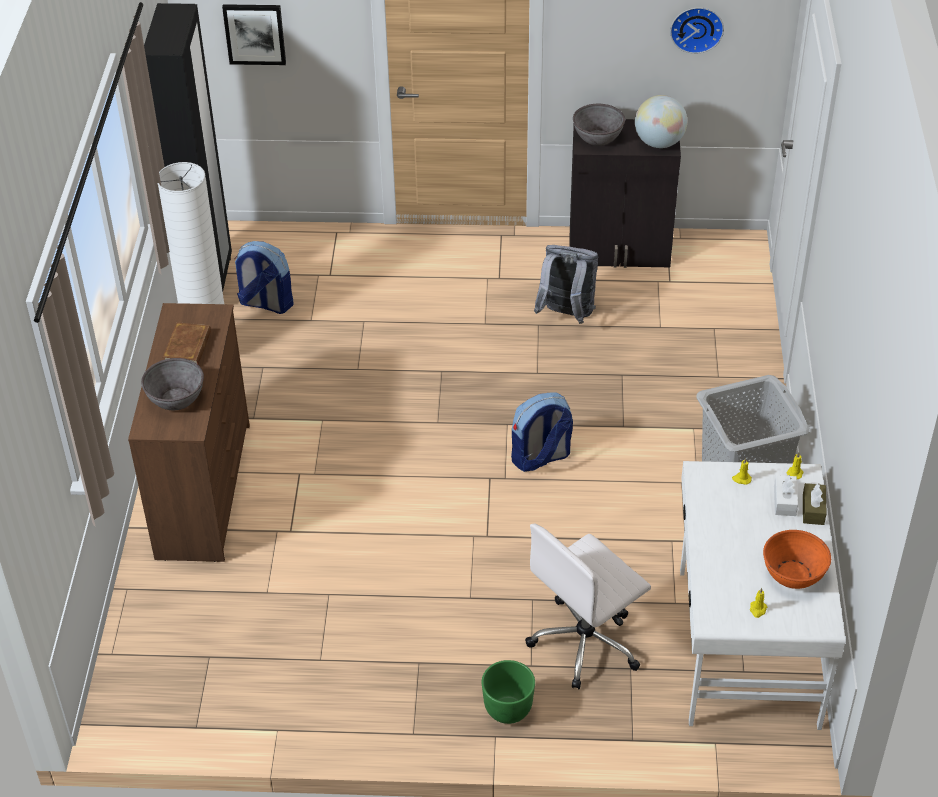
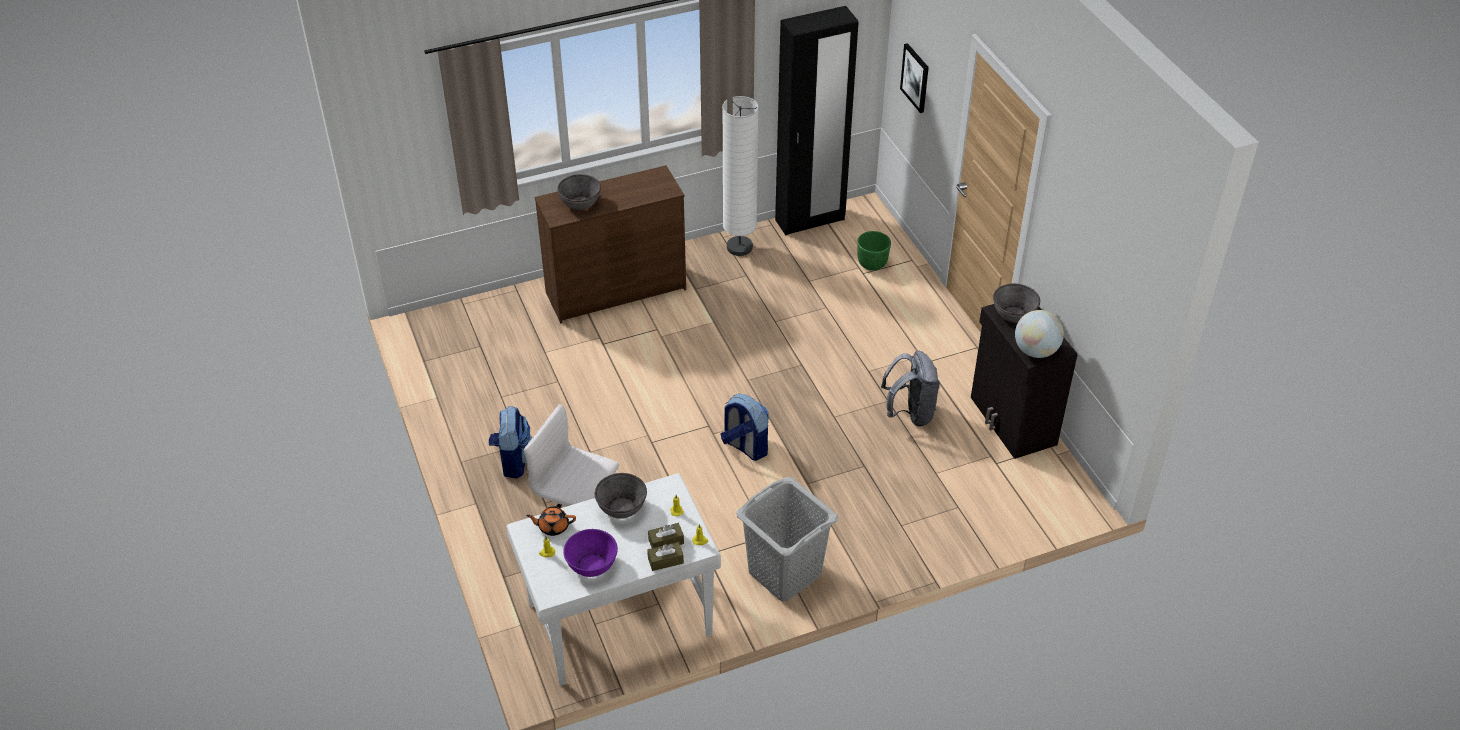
camera: 65 degrees right, 0 degrees up
(188, 348) = (630, 191): brown book -> none
(265, 303) = (810, 253): backpack -> backpack (513, 461)
(508, 709) = (501, 503): green planter -> green planter (872, 264)
(696, 28) = (1105, 287): wall clock -> none
(715, 523) = (622, 507): none -> grey bowl
(718, 593) = (553, 527): none -> orange teapot
(784, 501) = (666, 541): white tissue box -> brown tissue box
(793, 574) = (592, 565): orange bowl -> purple bowl

